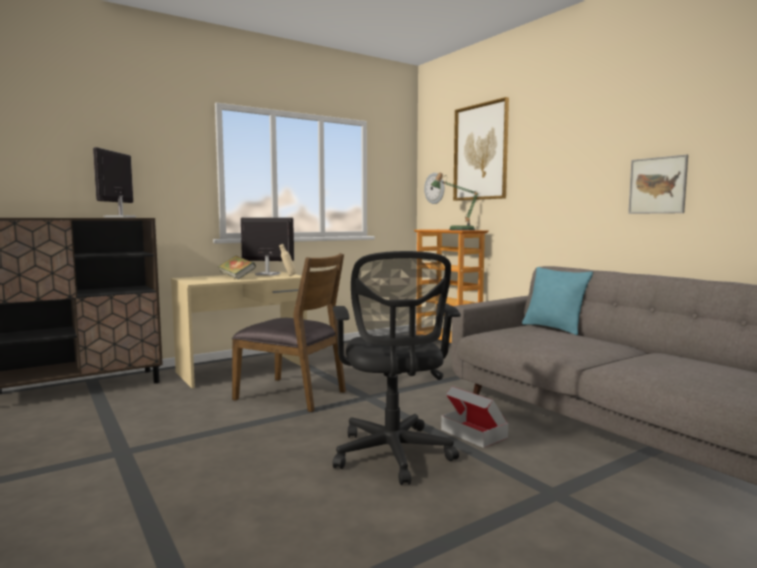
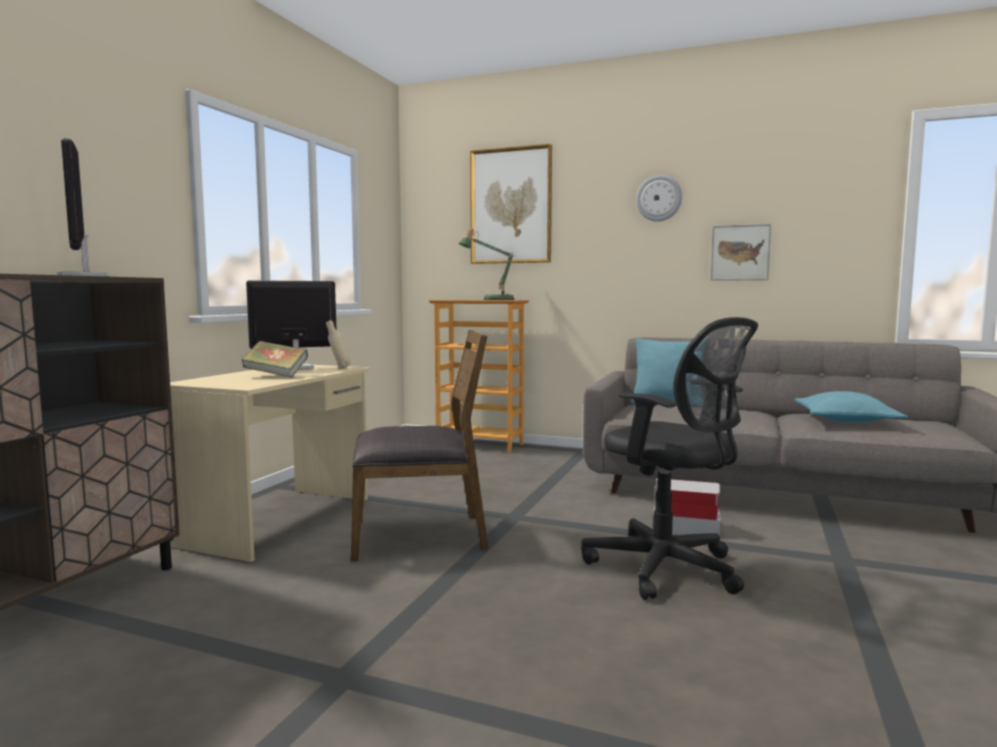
camera: 35 degrees left, 0 degrees up
(435, 188) = (435, 247): wall clock -> wall clock (659, 198)
(675, 365) = (846, 420): none -> turquoise pillow

